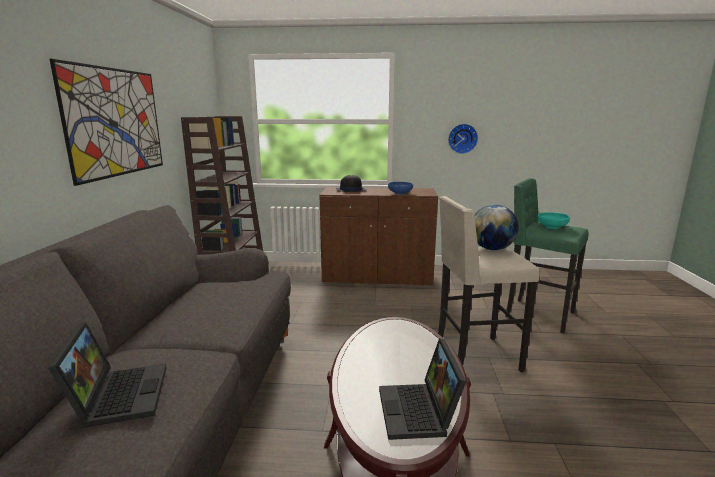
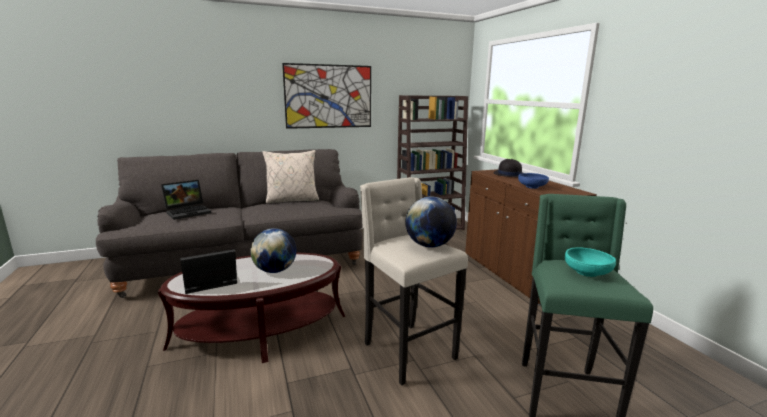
camera: 65 degrees right, 0 degrees up
(190, 297) = (292, 200): none -> beige pillow
(401, 356) = (275, 270): none -> globe
(462, 138) = (663, 135): wall clock -> none

